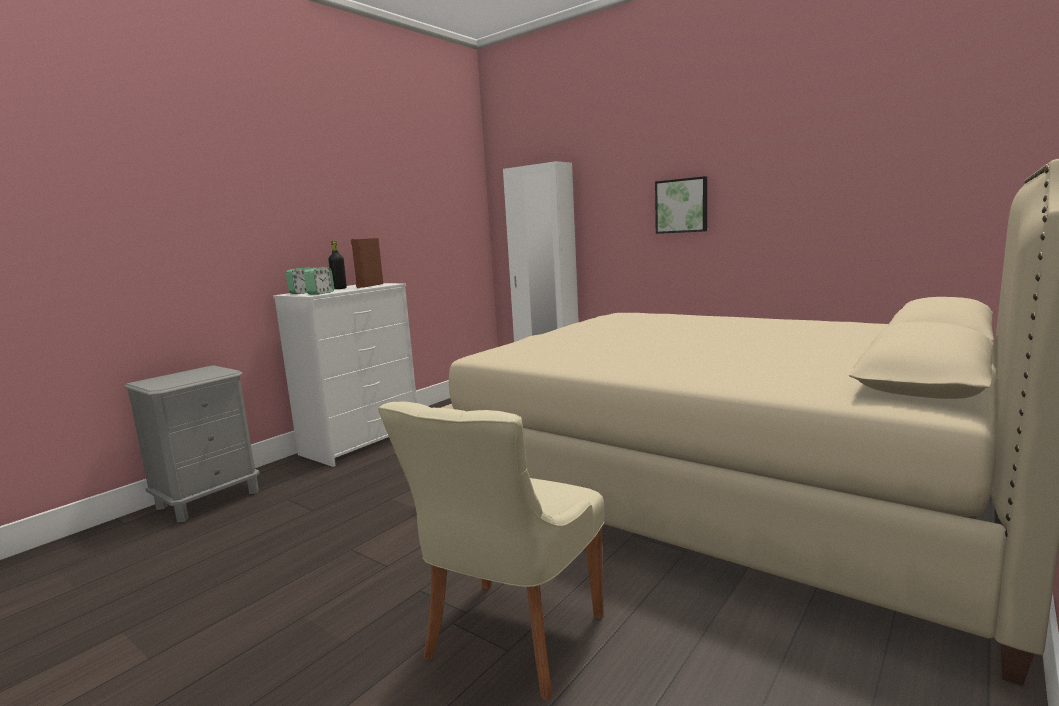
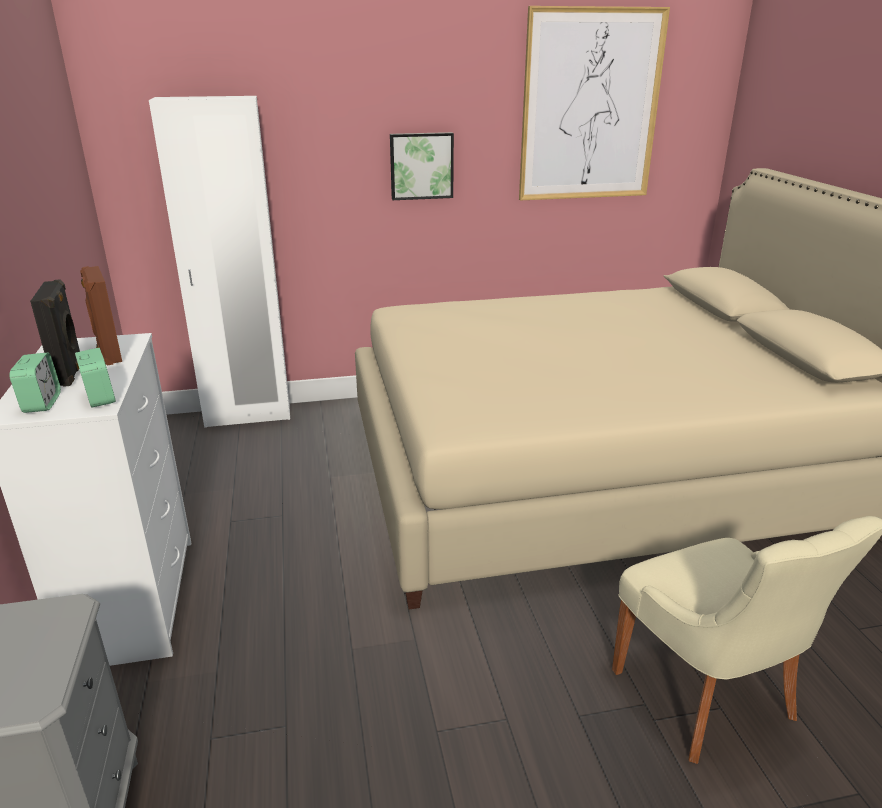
camera: 50 degrees left, 15 degrees up
(339, 288) = (70, 373): black bottle -> black speaker
(846, 140) = (590, 107): none -> picture

